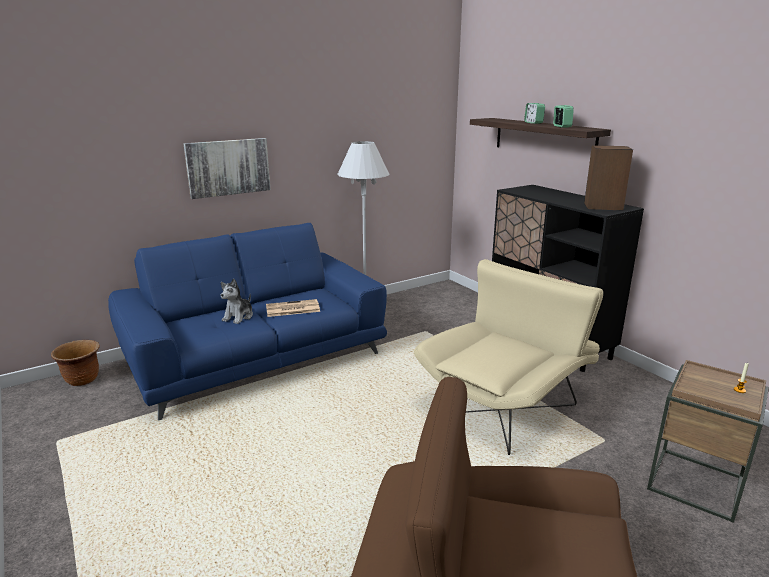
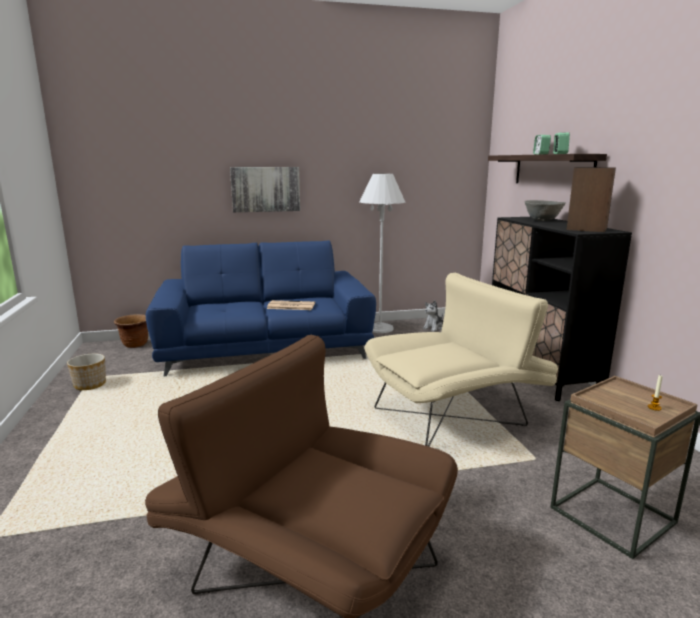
camera: 20 degrees right, 5 degrees down
(65, 452) = (90, 385): none -> planter
(238, 317) = (245, 306): plush toy -> plush toy (433, 328)
(545, 193) = (542, 220): none -> grey bowl

